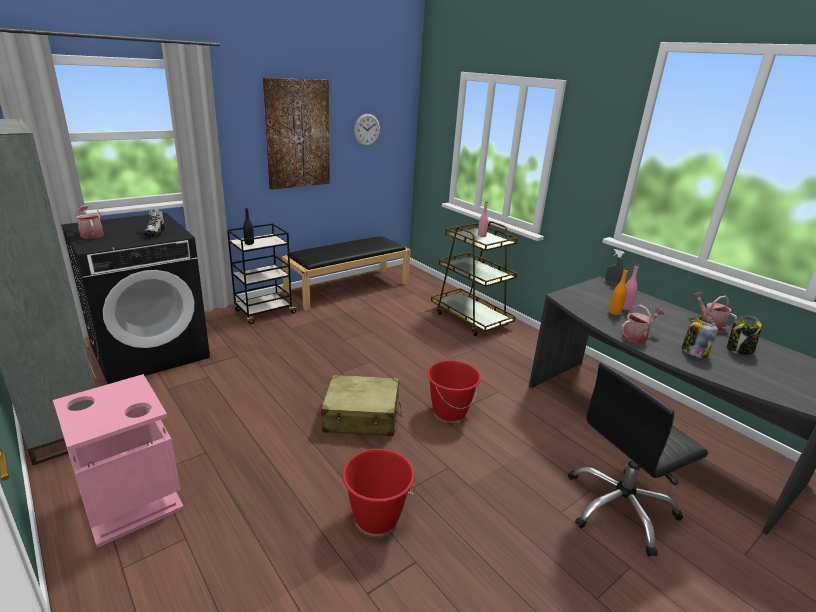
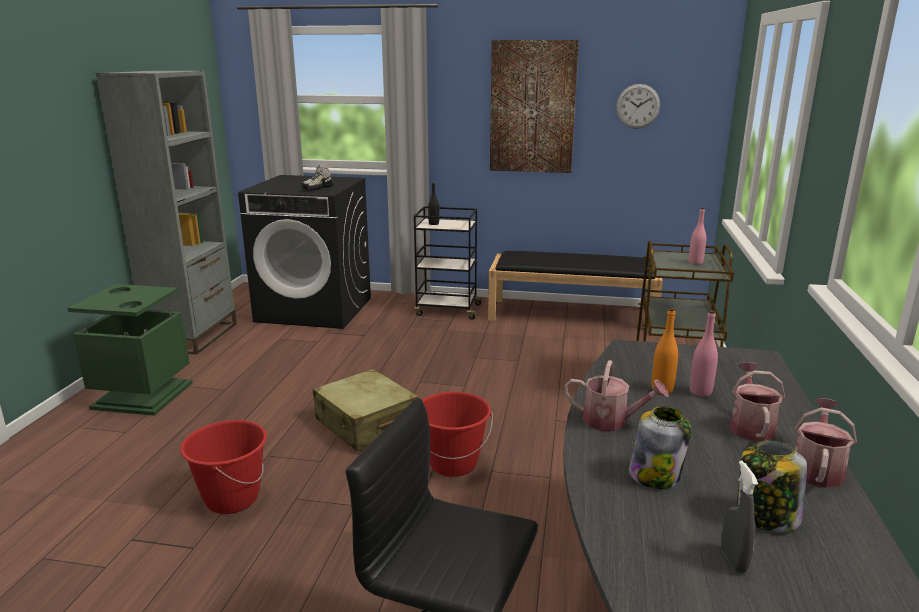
camera: 50 degrees right, 5 degrees down
(91, 234) = (278, 182): watering can -> watering can (750, 425)
(131, 501) = (142, 395): pink trash can -> green trash can
(611, 282) = (777, 362): grey spray bottle -> grey spray bottle (733, 560)

